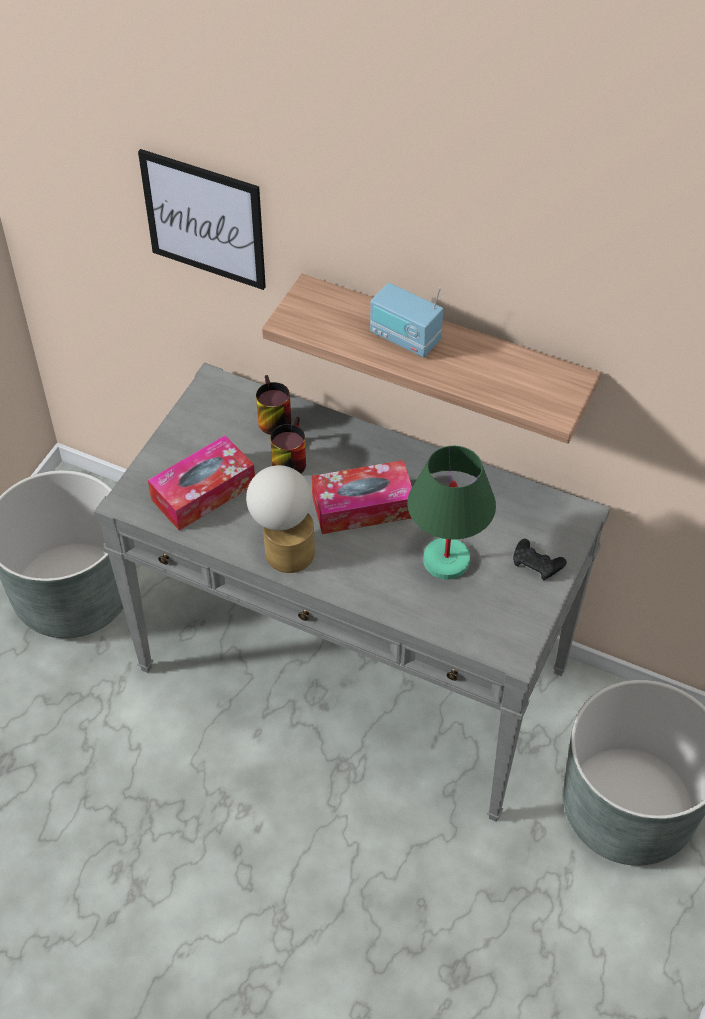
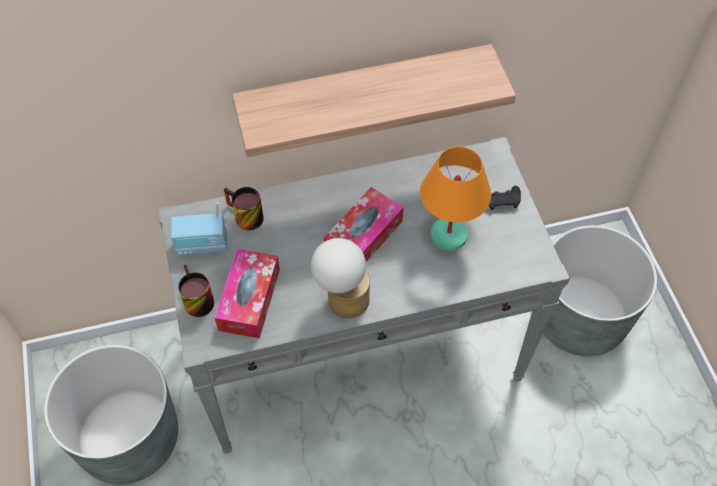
camera: 40 degrees left, 5 degrees up
(204, 219) = (132, 93): picture -> none
(287, 459) = (283, 237): mug -> mug (194, 300)
(405, 338) = (351, 96): radio -> radio (202, 245)
(447, 561) = (449, 236): green table lamp -> orange table lamp

